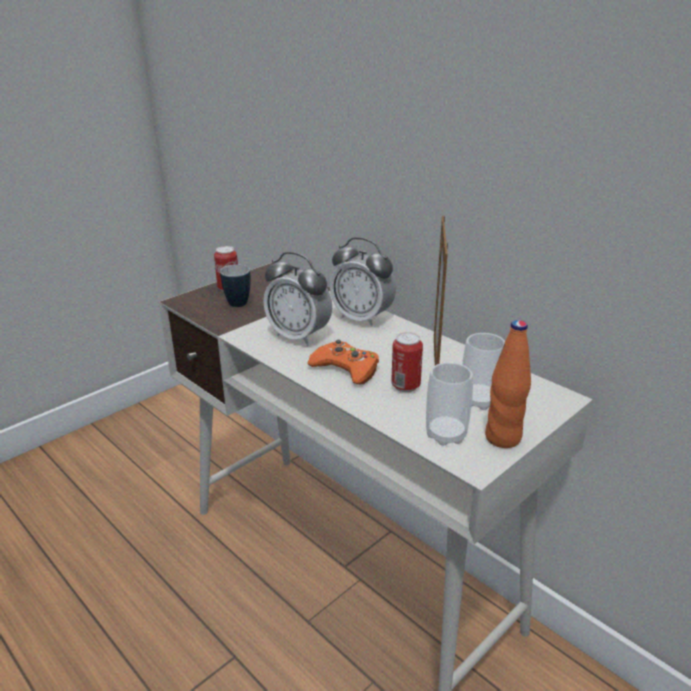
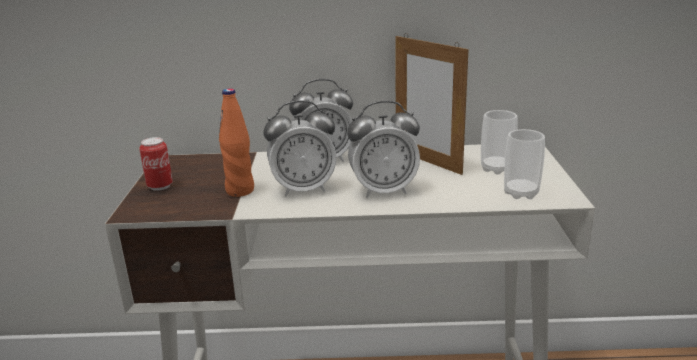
camera: 45 degrees left, 5 degrees down
(239, 301) = (194, 190): mug -> none
(346, 368) = (383, 191): orange game controller -> alarm clock
(405, 386) = (442, 182): can -> none
(503, 438) = (548, 179): orange bottle -> orange bottle (240, 191)

